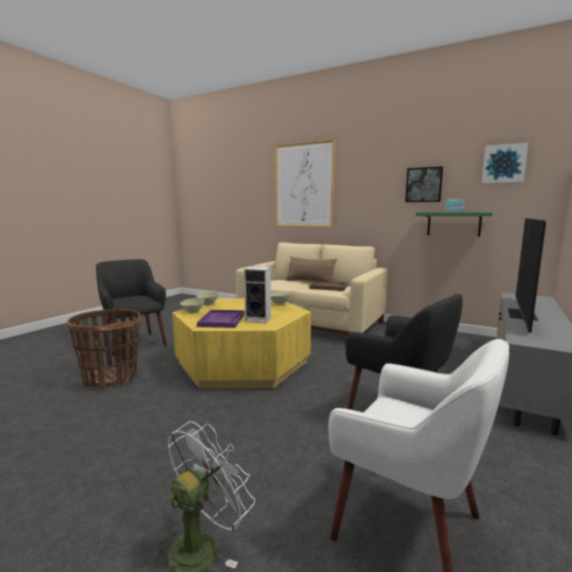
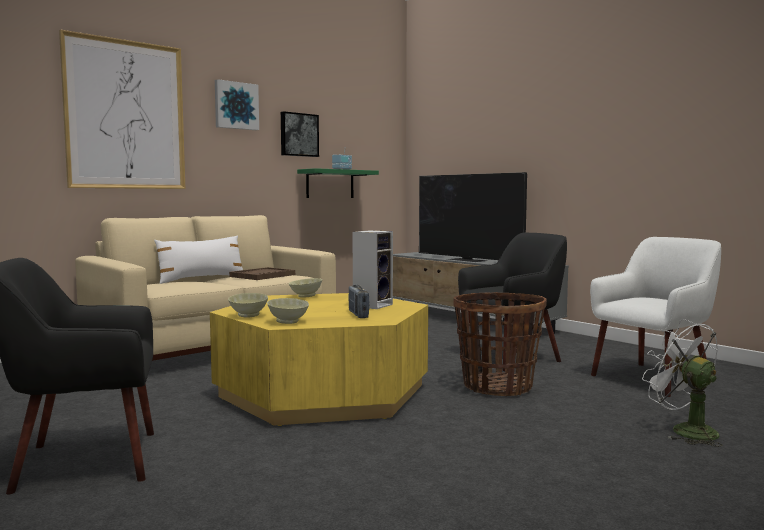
camera: 70 degrees left, 5 degrees down
(111, 378) = (278, 477): basket -> basket (497, 387)
(222, 320) = (358, 314): purple tray -> radio
(310, 282) = (201, 279): brown pillow -> white pillow
(504, 164) = (364, 121): picture -> picture (236, 105)

